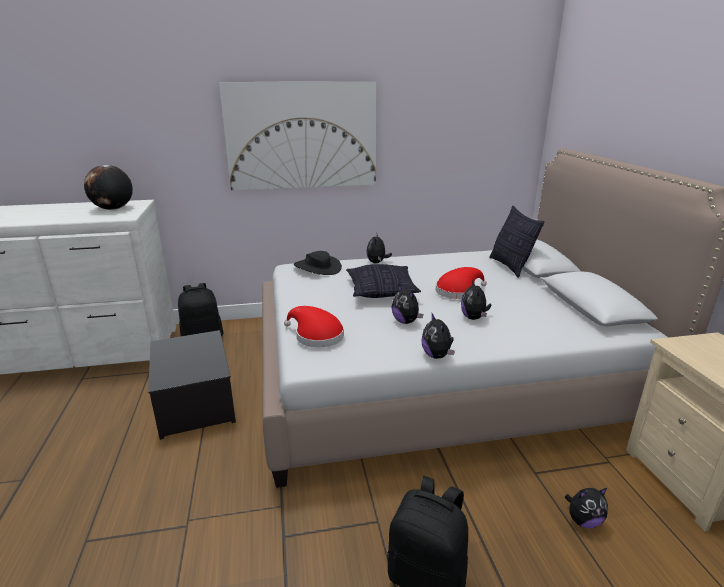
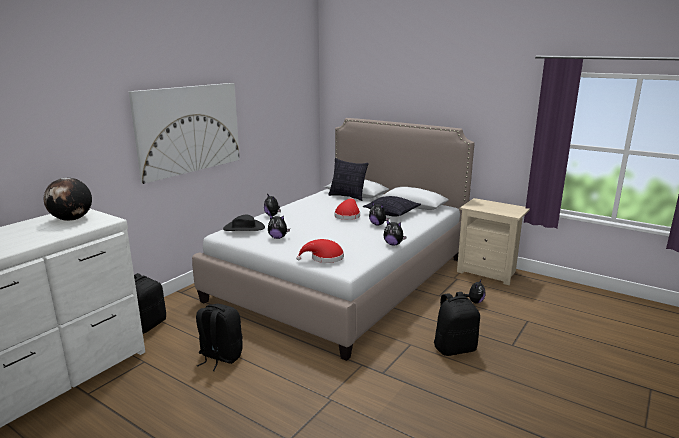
camera: 45 degrees left, 5 degrees down
(194, 402) = (220, 357): storage box -> black backpack
(381, 291) = (310, 228): pillow -> pillow (392, 213)
(406, 321) = (352, 236): plush toy -> plush toy (278, 237)

